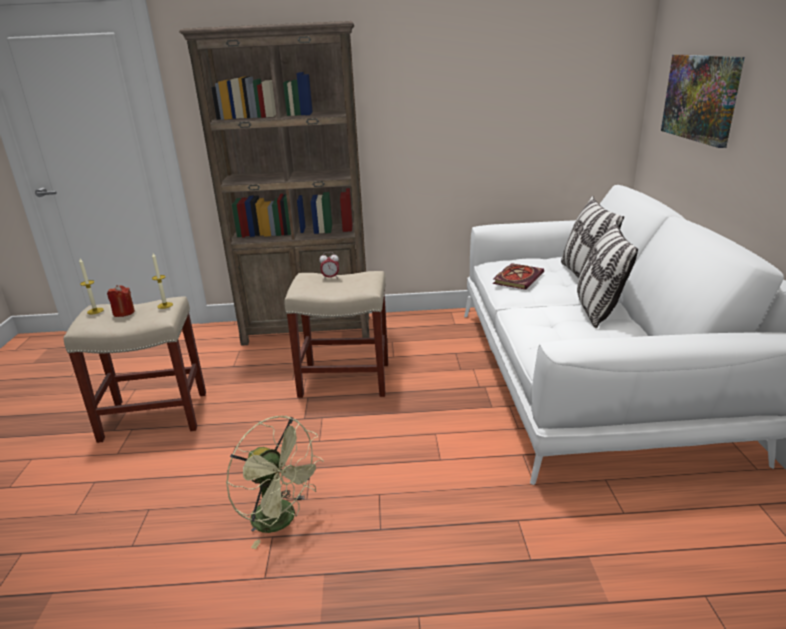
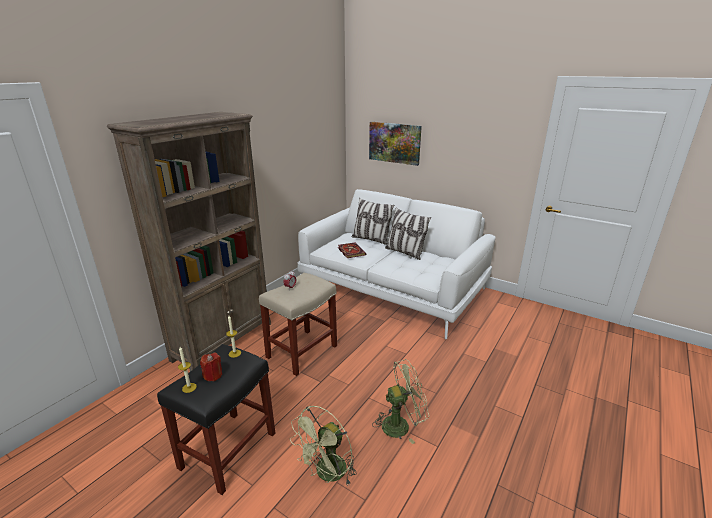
camera: 55 degrees left, 0 degrees up
(156, 415) = (229, 449): beige stool -> black stool
(156, 496) = (327, 474): none -> green fan

